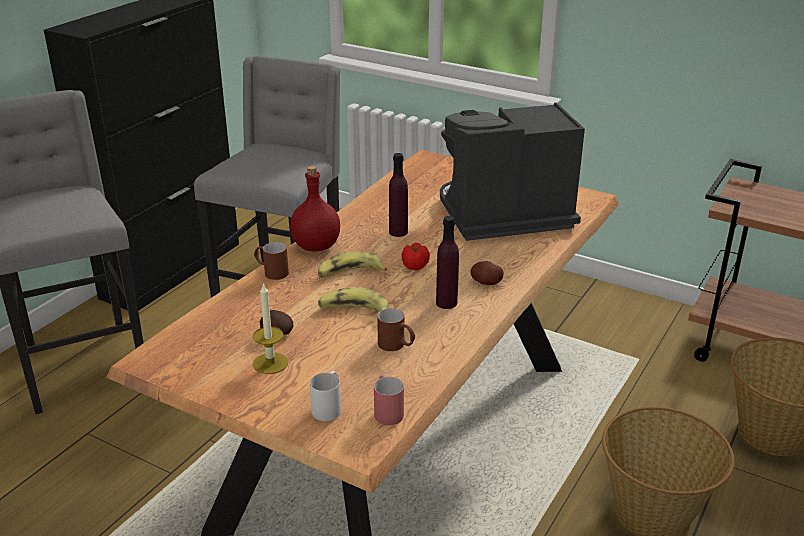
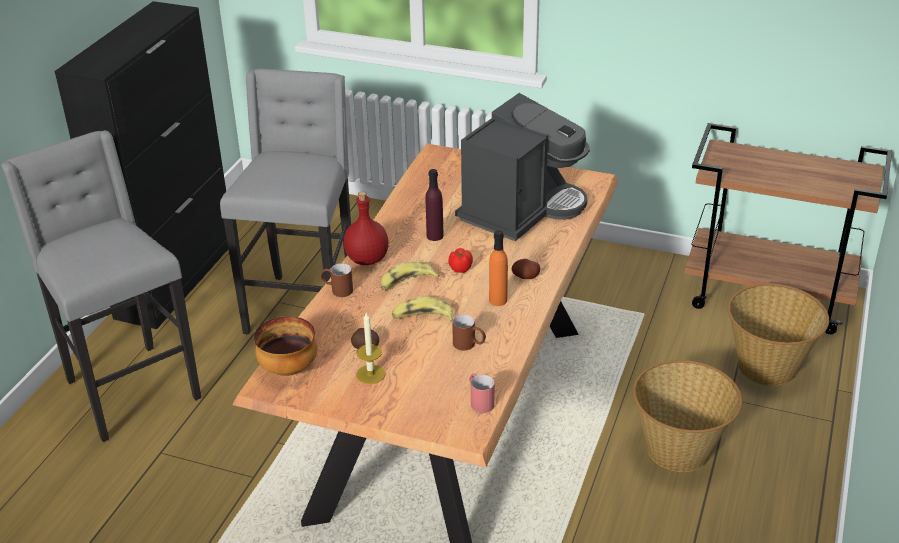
camera: 10 degrees left, 5 degrees up
(180, 345) = (287, 369): none -> bowl
(329, 406) = (432, 404): white mug -> none
(446, 303) = (498, 300): purple bottle -> orange bottle
(502, 216) = (521, 209): coffee machine -> coffee machine turned 150 degrees clockwise

